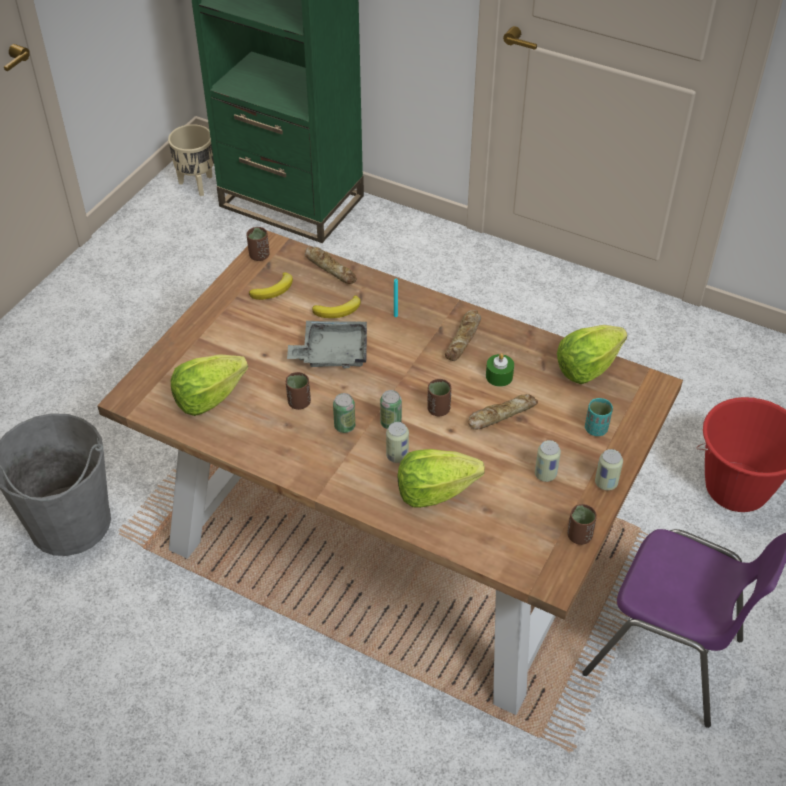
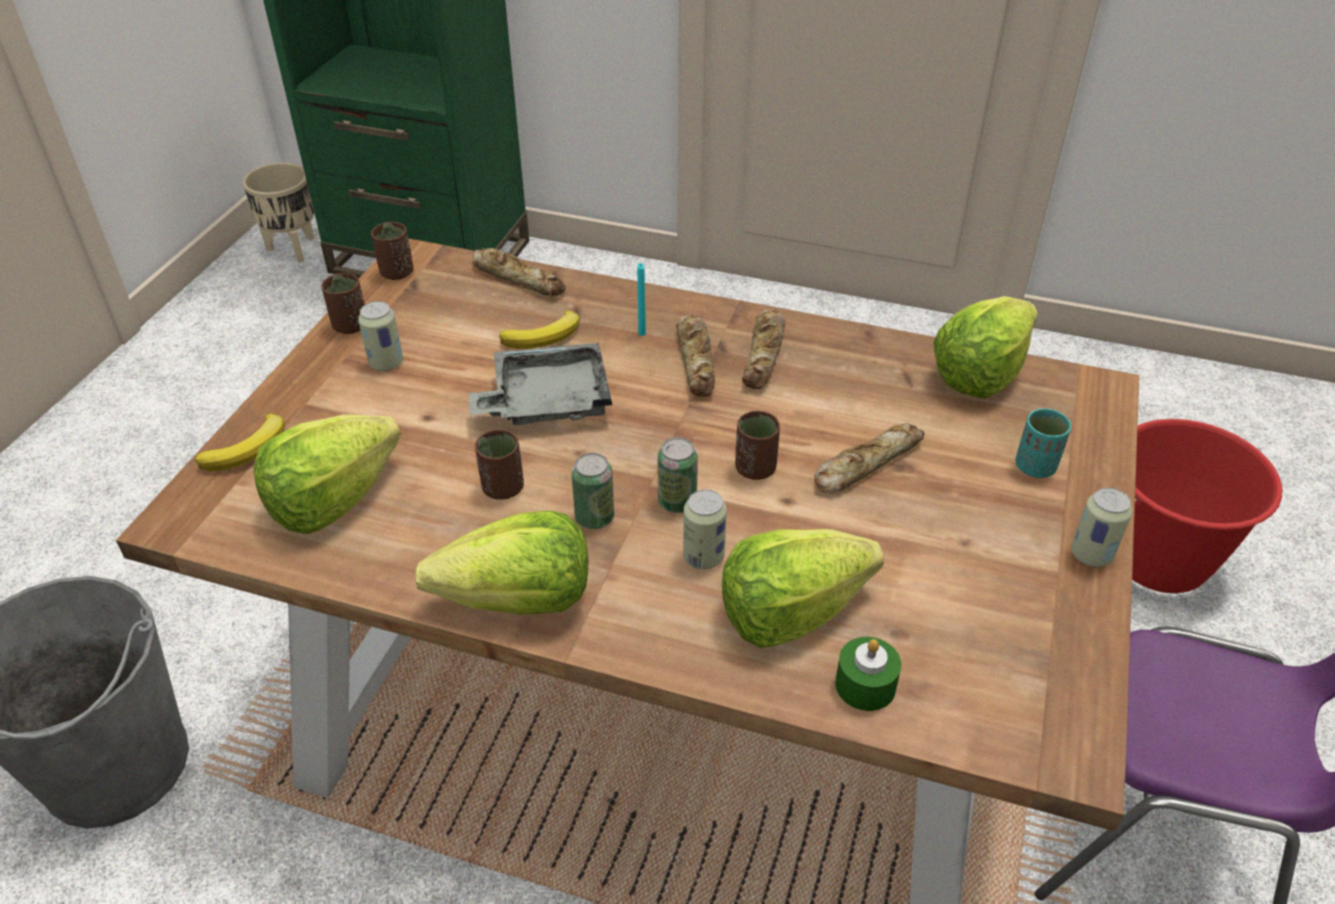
camera: 10 degrees left, 5 degrees down
(274, 290) = (429, 318): banana -> banana (248, 449)
(296, 466) = (518, 601): none -> lettuce
(423, 338) = (697, 361): none -> bread
(499, 376) = (841, 404): green candle -> green candle (865, 685)
(545, 474) = (980, 554): can -> can (386, 363)
(579, 536) = (1085, 657): brown cup -> brown cup (350, 326)

